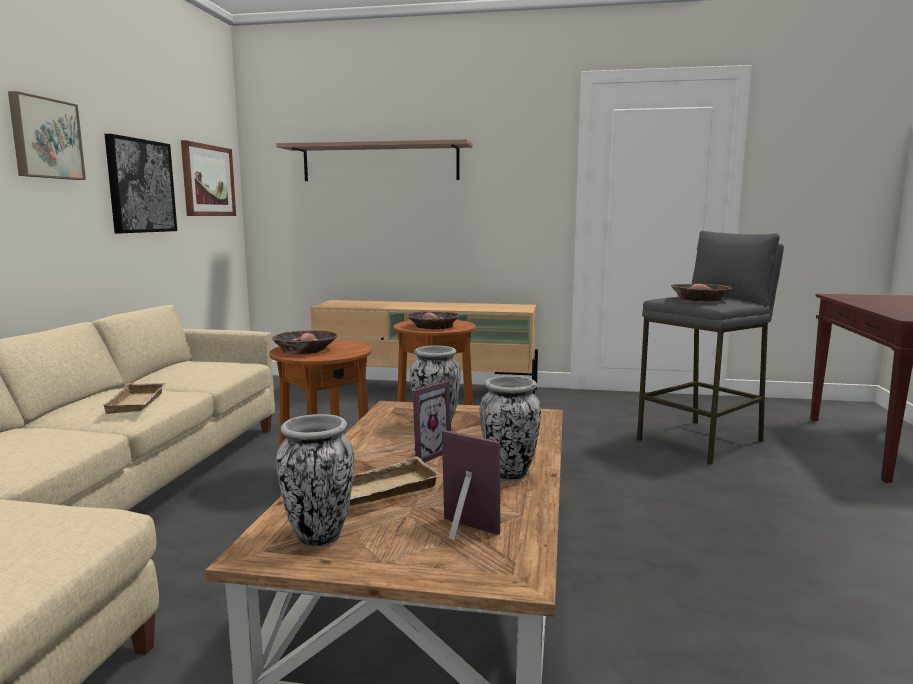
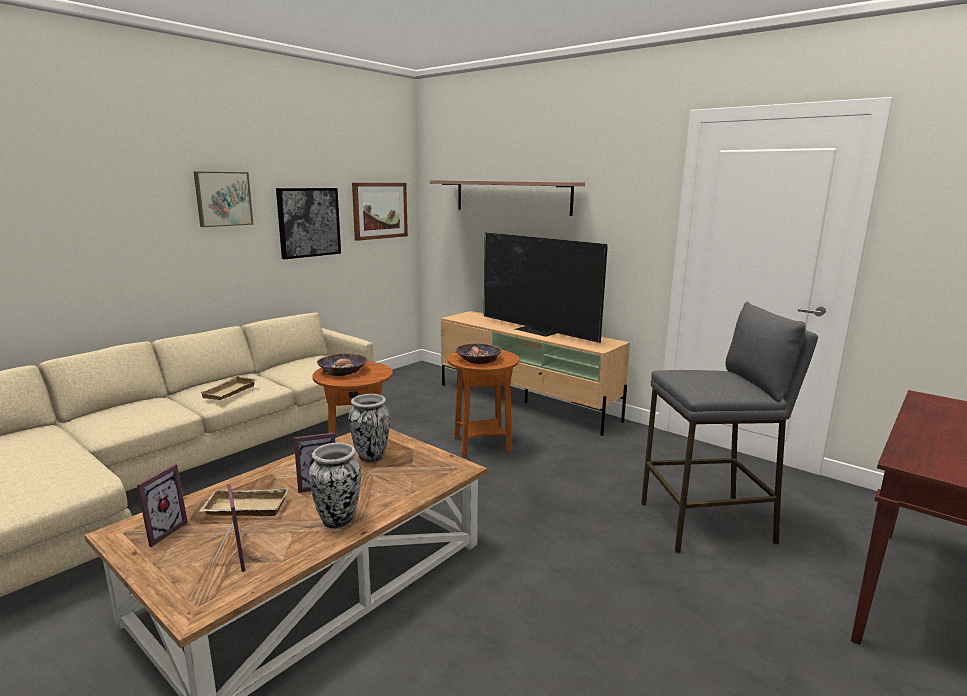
camera: 30 degrees right, 5 degrees up
(318, 535) = (160, 532): vase -> picture frame
(436, 305) = (537, 331): none -> television
(700, 299) = (701, 380): bowl -> none

